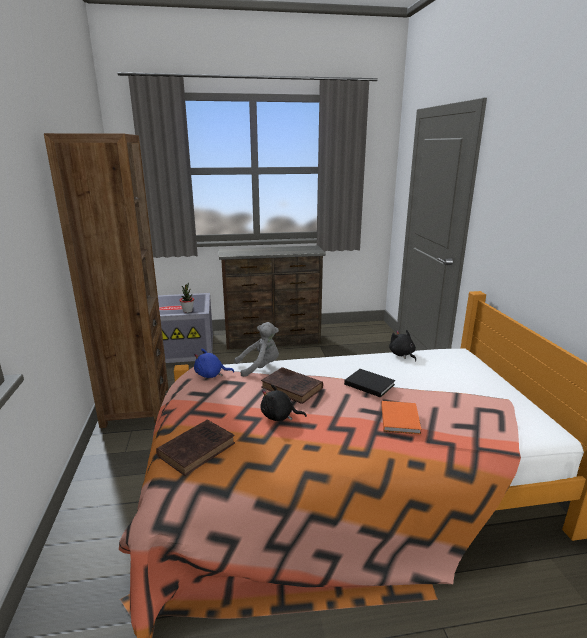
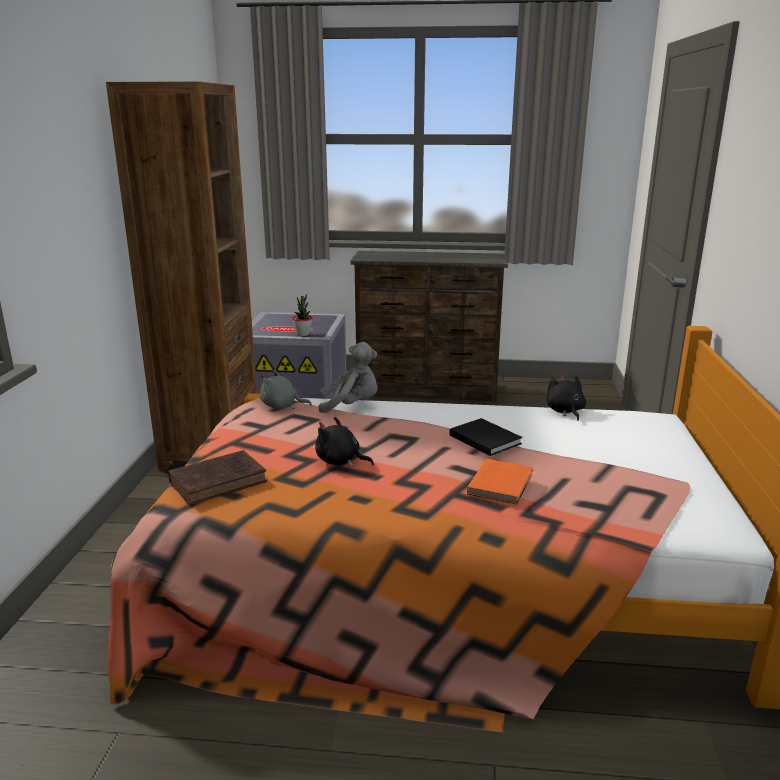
camera: 15 degrees right, 0 degrees up
(211, 375) = (281, 406): blue plush toy -> grey plush toy
(293, 388) = (376, 432): brown book -> none

